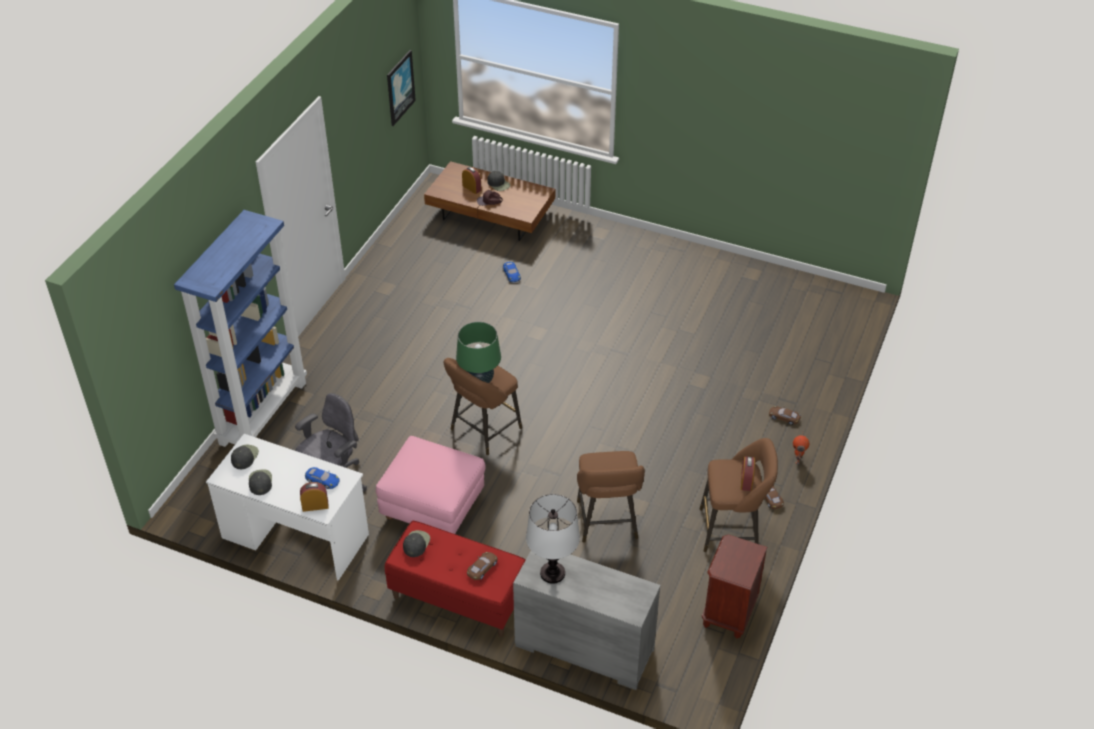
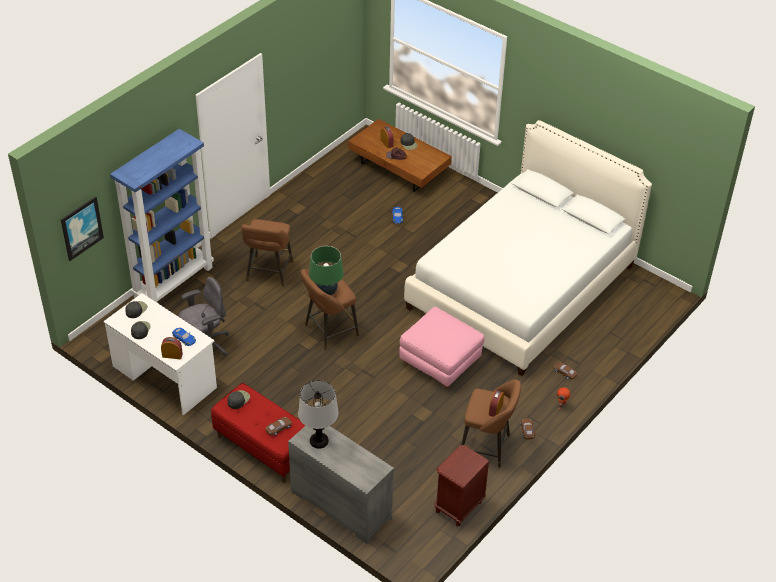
camera: 15 degrees right, 0 degrees up
(400, 87) = (341, 54): picture -> picture (81, 228)
(433, 507) = (271, 378): pink ottoman -> pink ottoman (440, 362)
(607, 523) = (394, 420): brown stool -> brown stool (268, 273)
(692, 327) = (522, 287): none -> white bed

